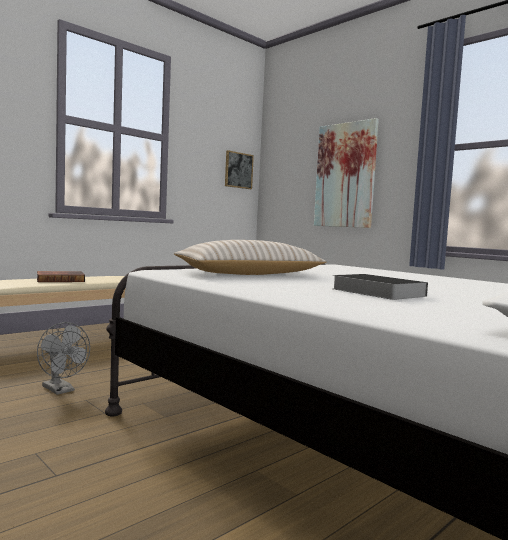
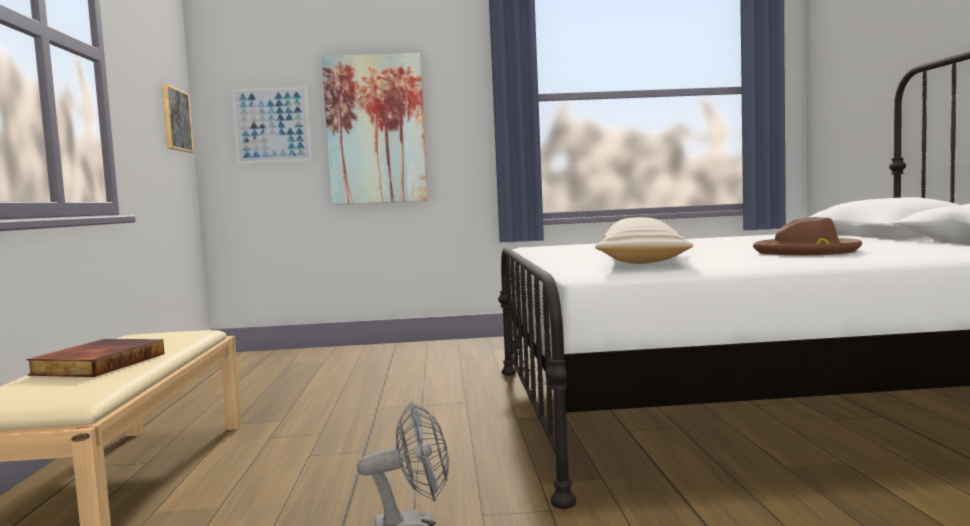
camera: 50 degrees left, 0 degrees up
(292, 173) = (272, 125): none -> picture
(374, 292) = (806, 251): book -> brown hat

